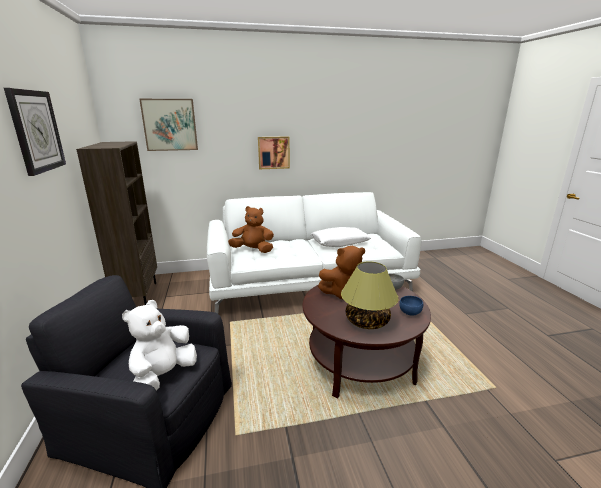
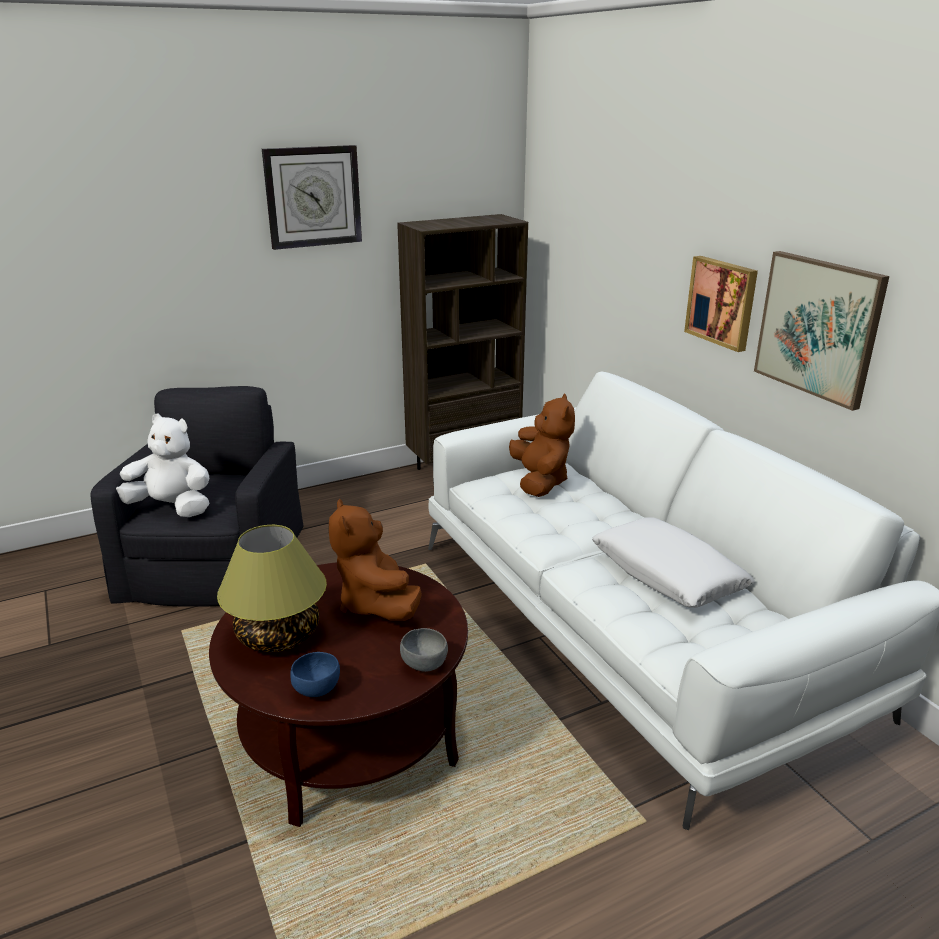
camera: 75 degrees right, 5 degrees up
(170, 125) = (588, 200): picture -> picture (818, 327)

